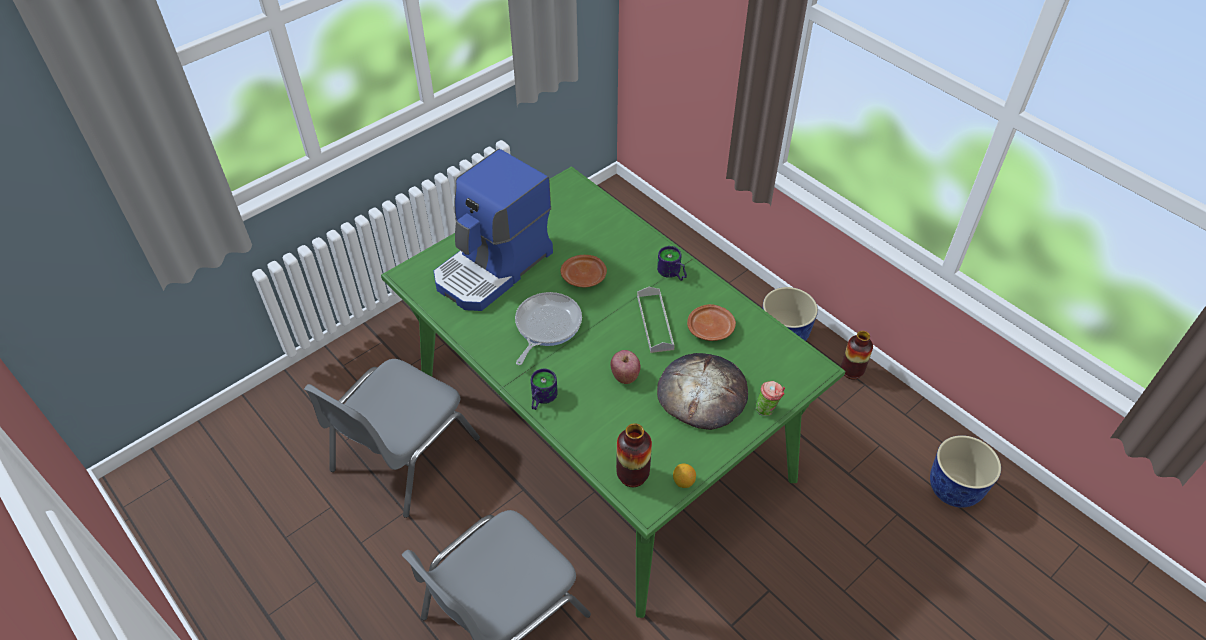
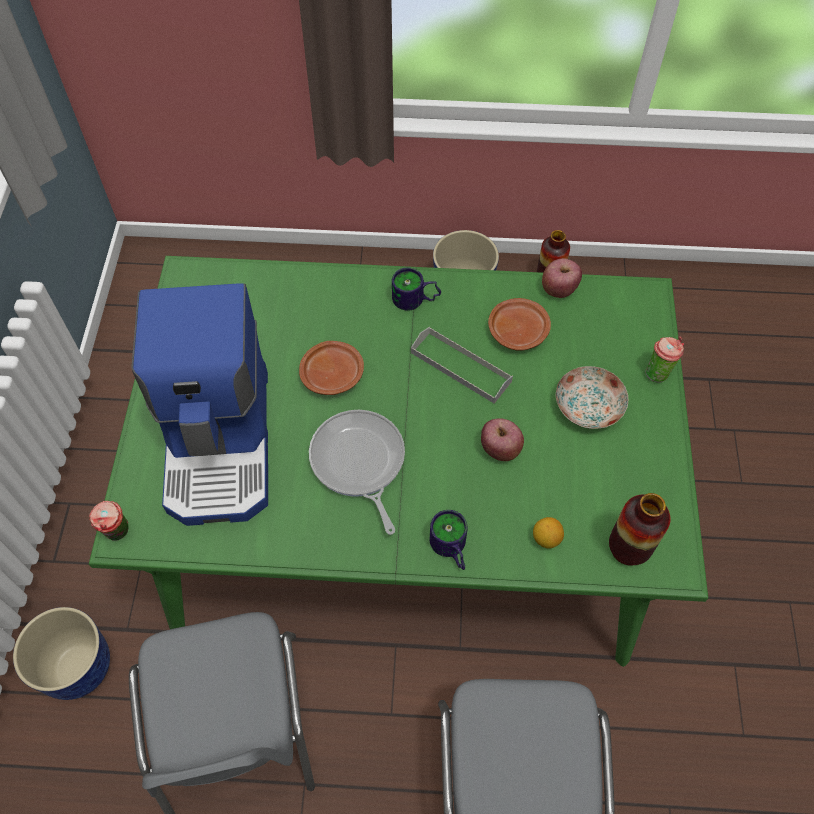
camera: 45 degrees left, 10 degrees up
(406, 272) = (118, 534): none -> cup
(683, 482) = (676, 511): lemon -> lemon (546, 539)
(702, 393) = (588, 405): bread -> plate
(762, 325) = (558, 289): none -> apple
(953, 489) = (723, 322): planter -> planter (78, 667)

